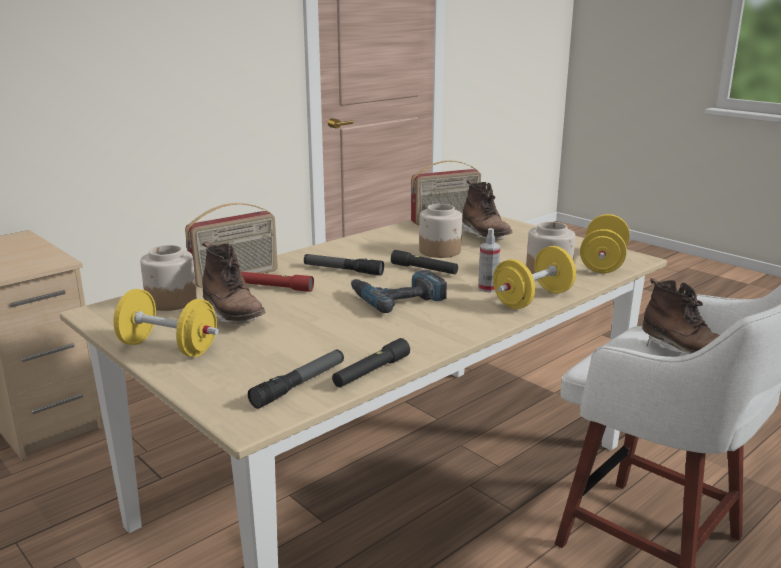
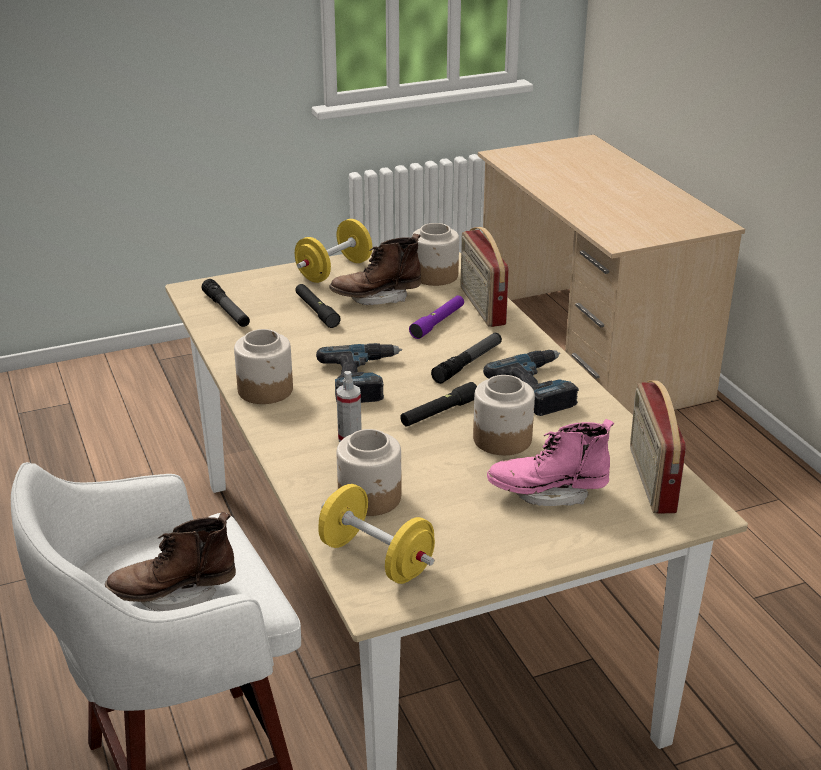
camera: 110 degrees right, 10 degrees up
(276, 287) = (438, 322): red flashlight -> purple flashlight
(363, 249) = (540, 388): none -> power drill
(371, 372) = (220, 339): black flashlight -> black flashlight (316, 311)
(450, 329) = (266, 389): none -> jar
(485, 237) = (548, 492): brown boot -> pink boot
(532, 299) = (297, 458): yellow dumbbell -> none

